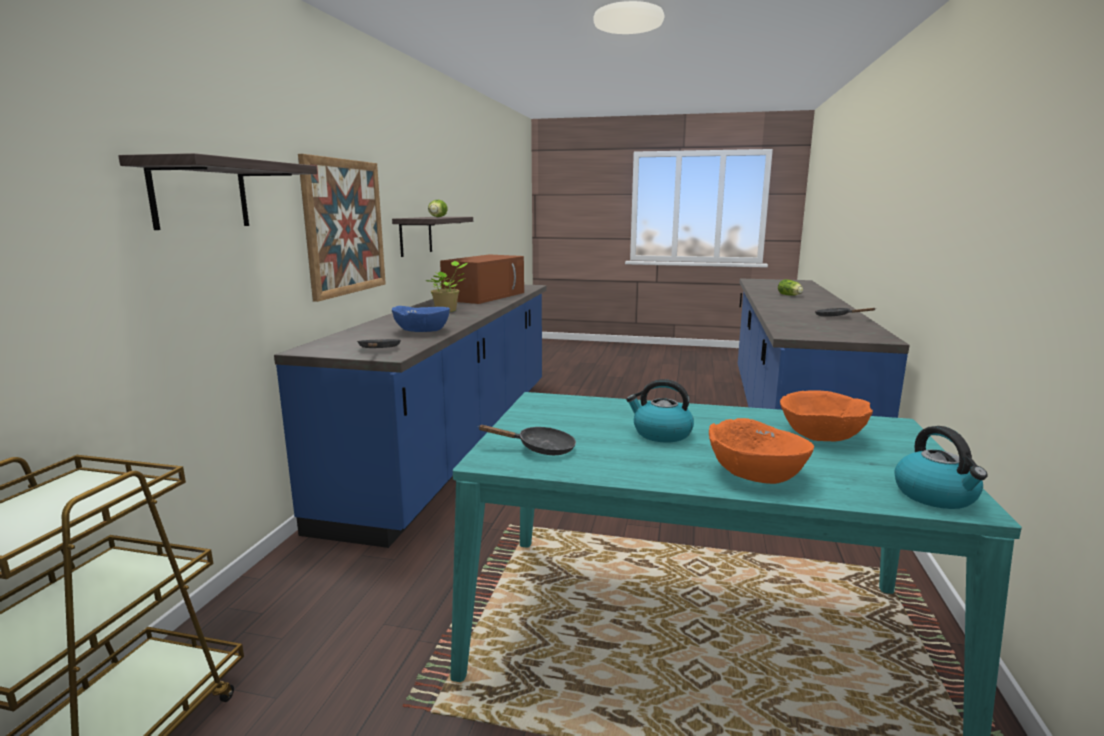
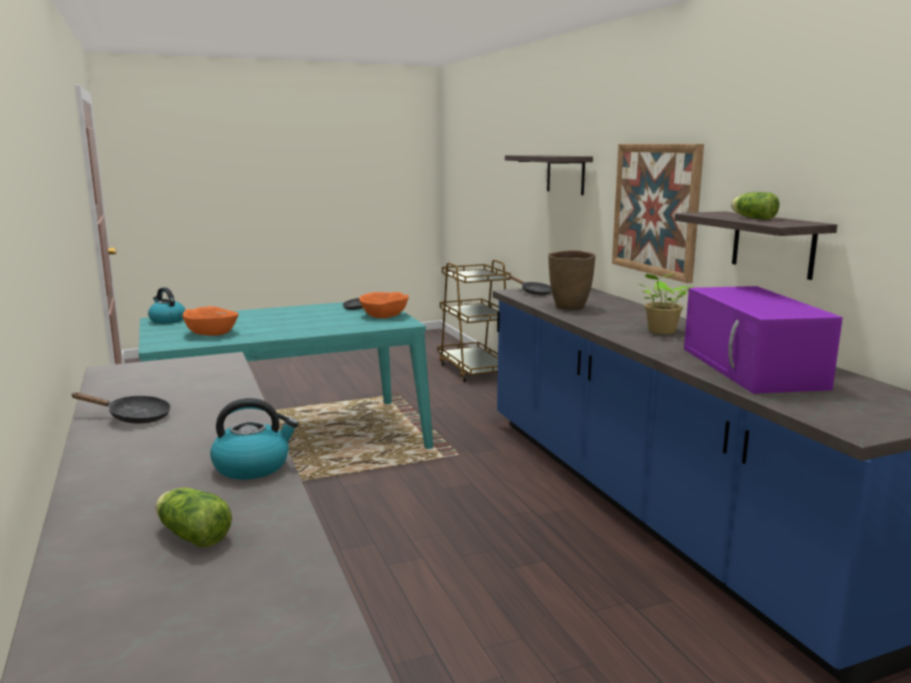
camera: 145 degrees right, 0 degrees up
(422, 331) = (570, 307): blue bowl -> brown vase
(485, 296) = (753, 368): brown microwave -> purple microwave
(661, 434) = (307, 320): kettle -> kettle (253, 466)
(756, 473) = (250, 315): orange bowl -> orange bowl (384, 316)

